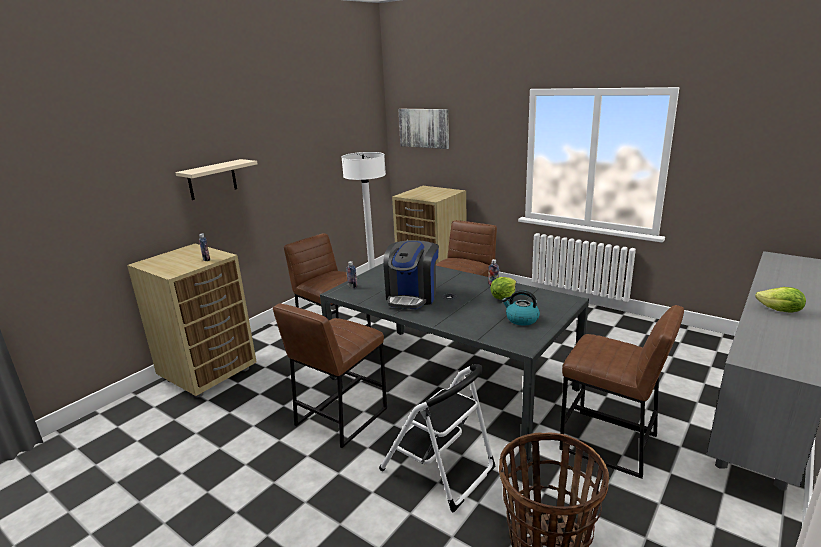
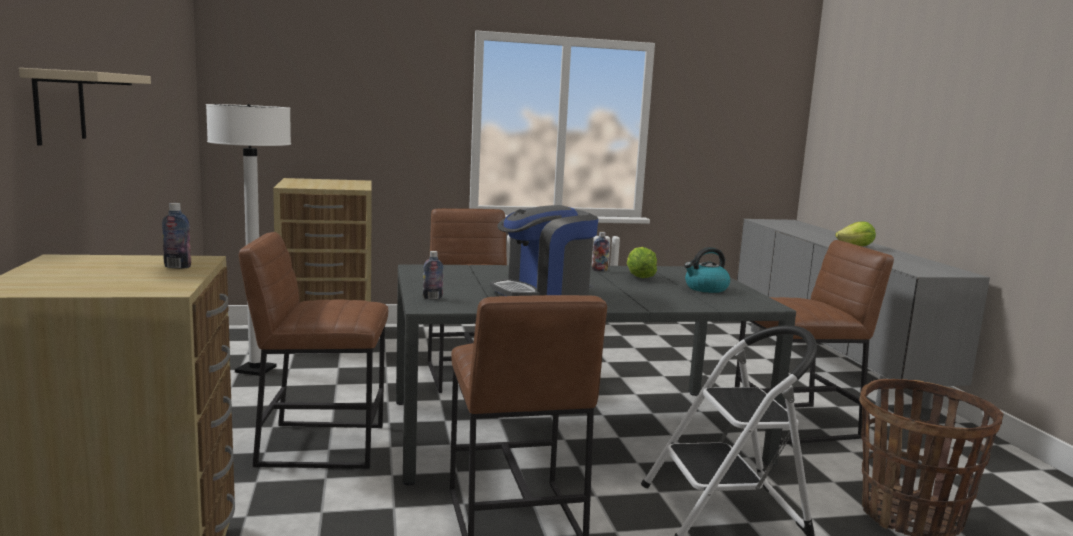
camera: 50 degrees left, 10 degrees down
(412, 296) = (543, 293): coffee machine -> coffee machine turned 90 degrees clockwise
(424, 128) = (285, 80): picture -> none

